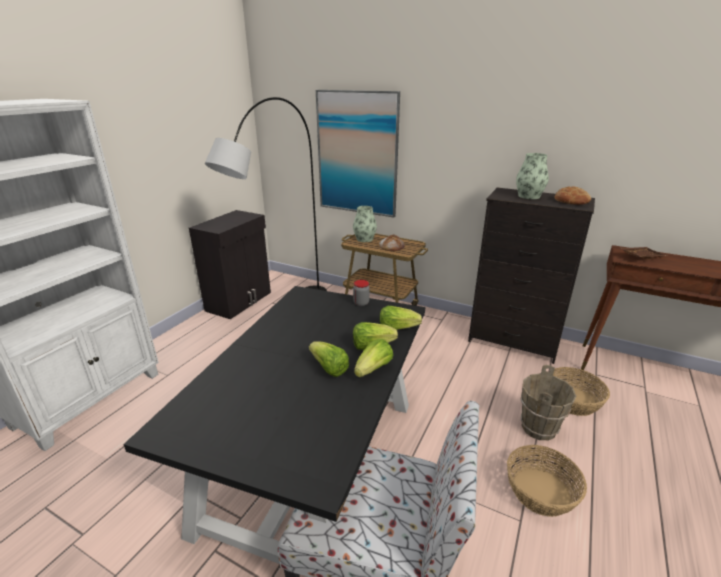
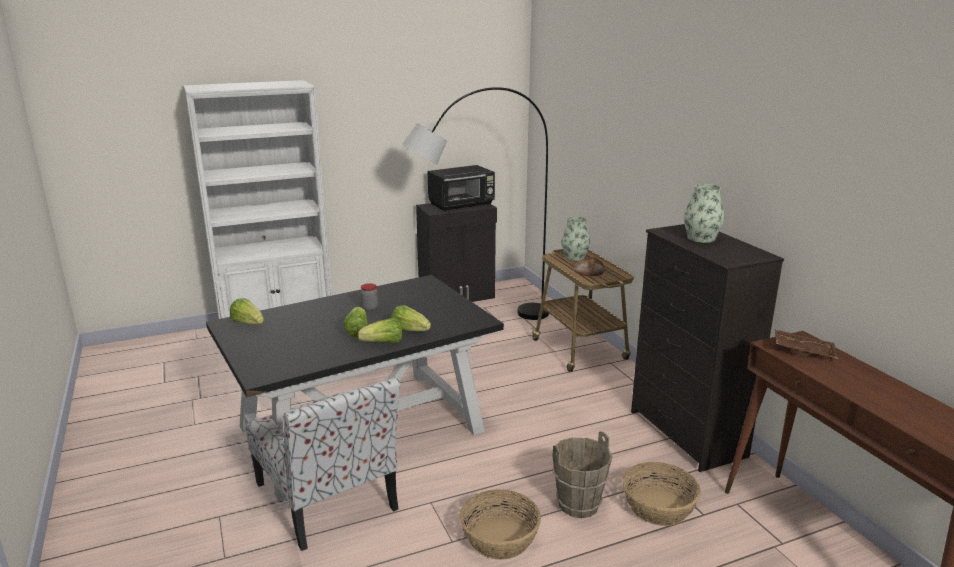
camera: 40 degrees right, 5 degrees down
(232, 219) = (462, 205): none -> black microwave
(357, 154) = (595, 156): picture -> none
(361, 303) = (457, 302): jar -> jar (369, 308)
(397, 328) = (449, 328): lettuce -> lettuce (248, 323)
(571, 201) = (738, 253): bread -> none

